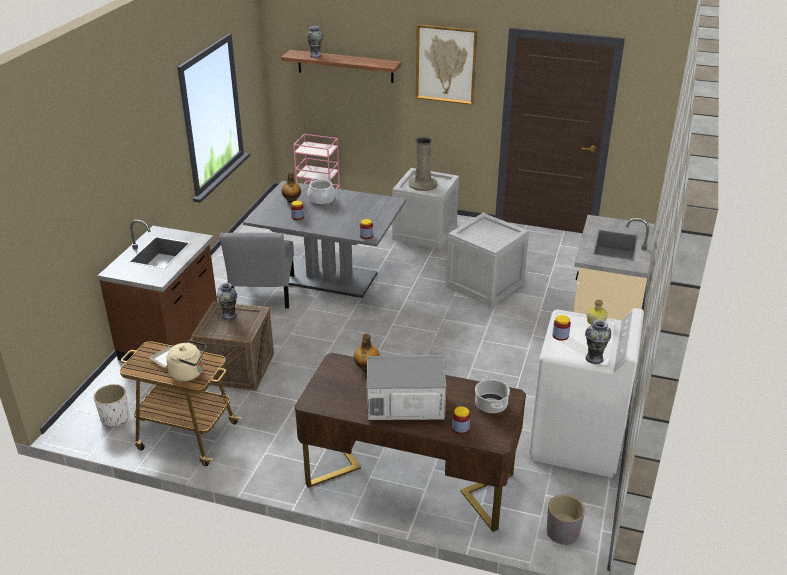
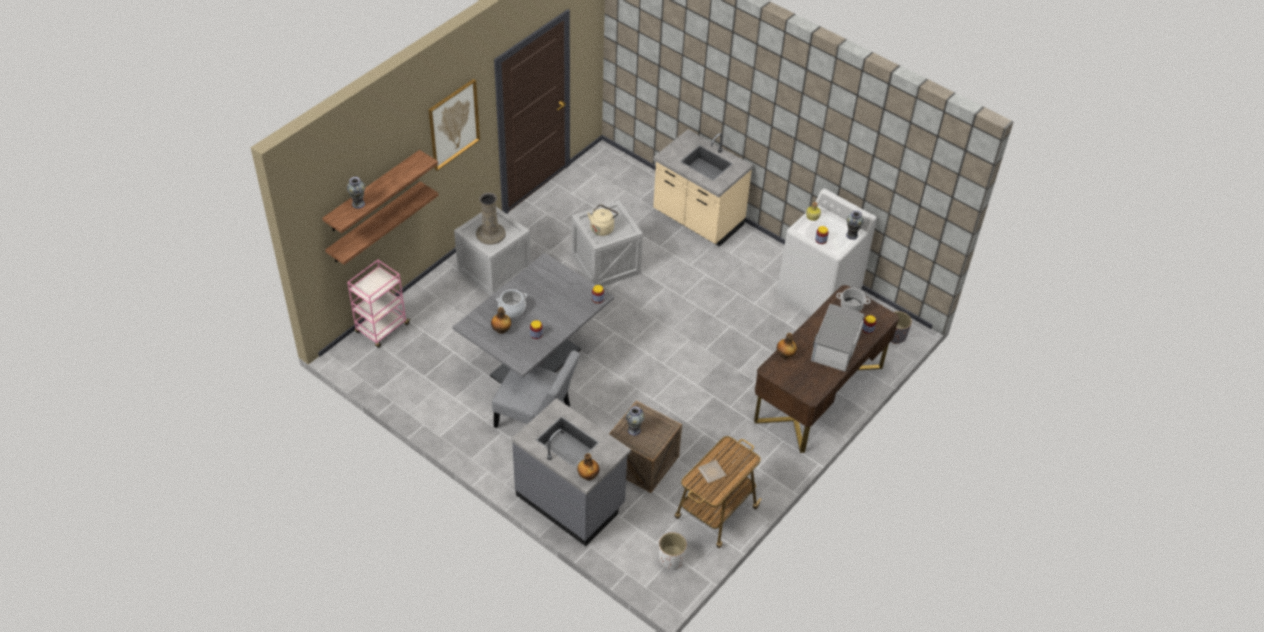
camera: 70 degrees left, 15 degrees up
(118, 271) = (588, 476): none -> bottle
(171, 337) = (571, 500): brown counter -> grey counter
(189, 373) = (738, 461): beige kettle -> beige kettle (602, 228)
(343, 101) = (375, 223): none -> shelf

